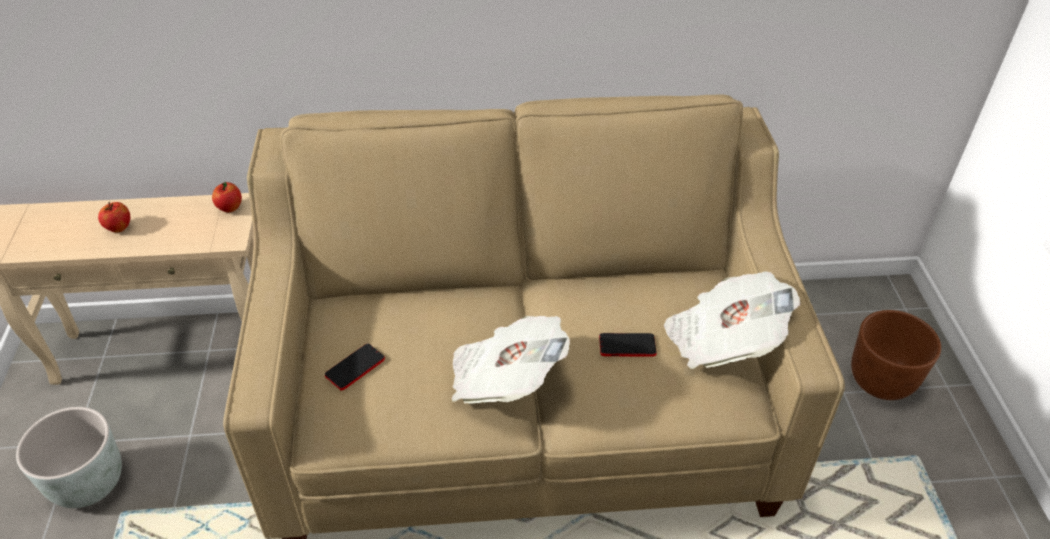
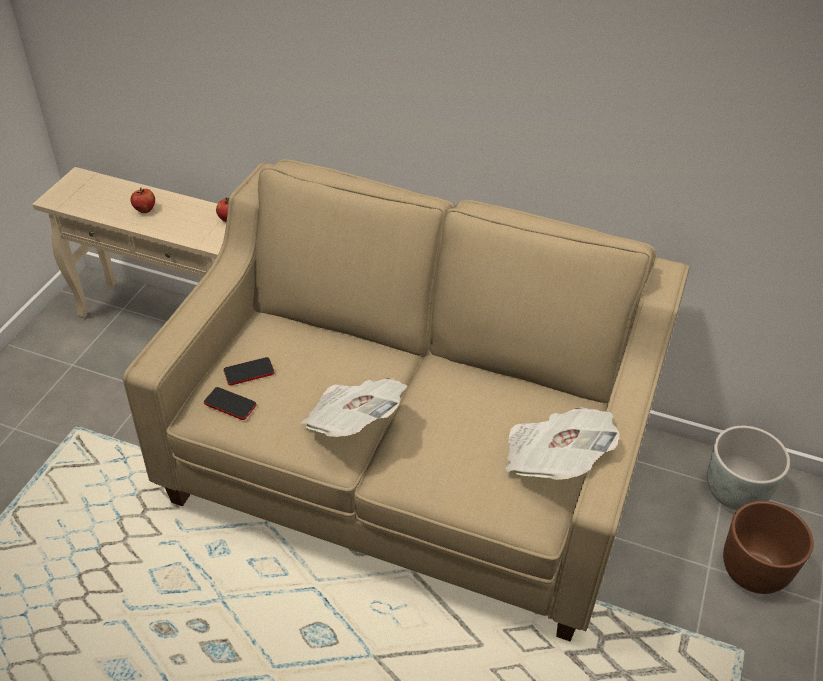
camera: 25 degrees right, 0 degrees up
(90, 483) = (67, 397): grey planter -> grey planter (735, 492)
(627, 345) = (468, 434): phone -> phone (230, 404)

